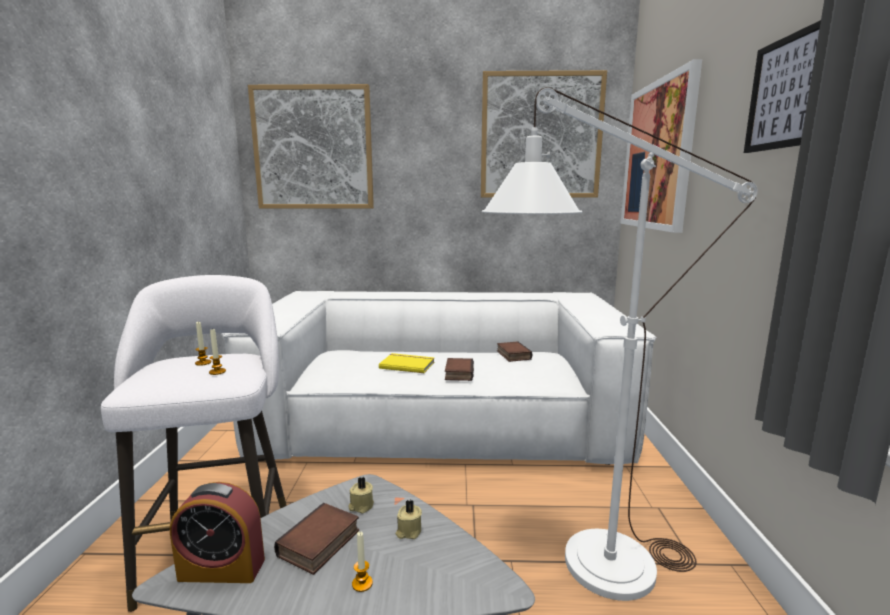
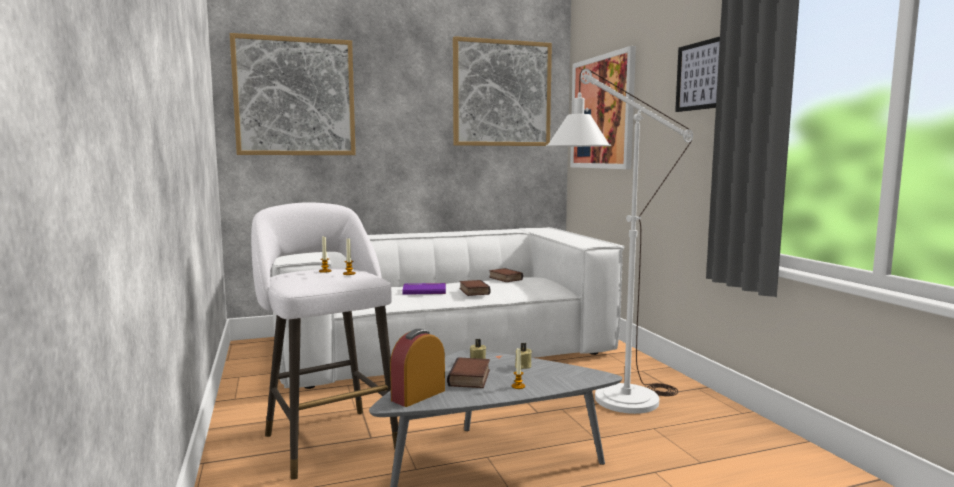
camera: 20 degrees left, 5 degrees down
(222, 569) = (418, 395): alarm clock -> alarm clock turned 150 degrees clockwise
(407, 364) = (424, 290): yellow book -> purple book

